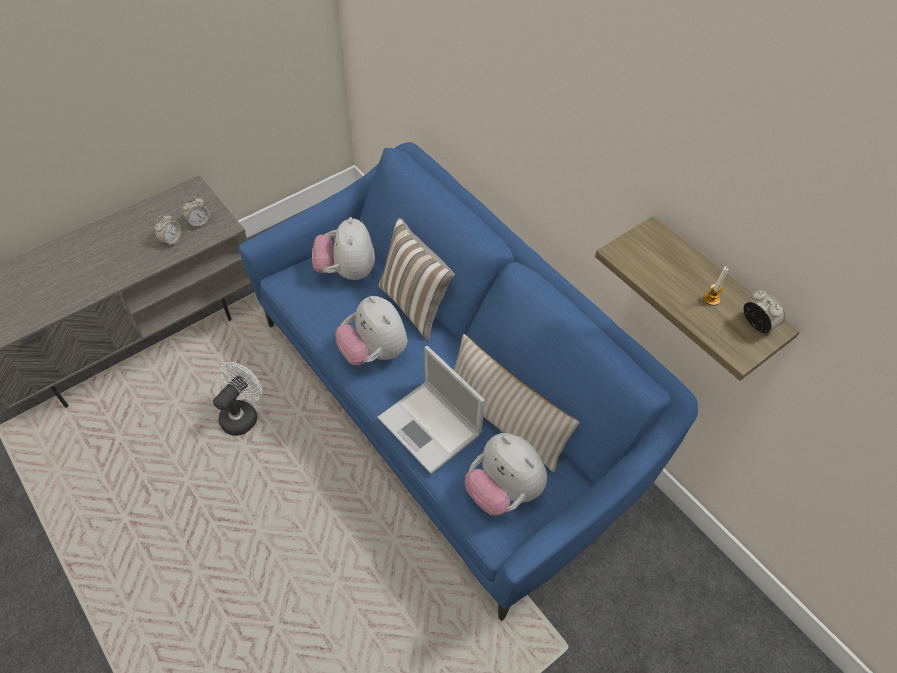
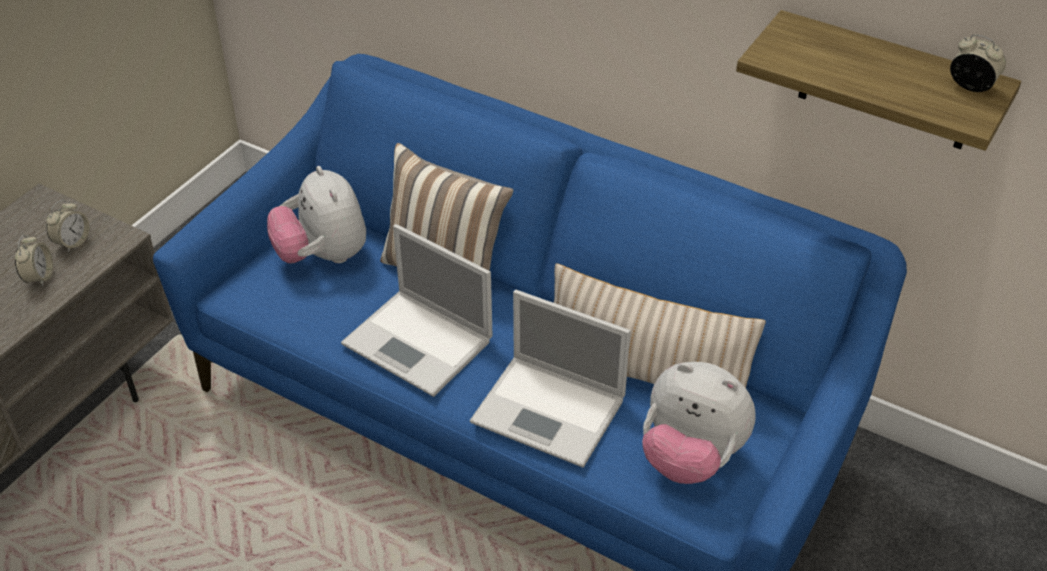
camera: 20 degrees left, 10 degrees down
(243, 414) = (221, 523): white fan -> none
(374, 352) = (420, 343): plush toy -> laptop
(711, 299) = (904, 75): candle -> none

